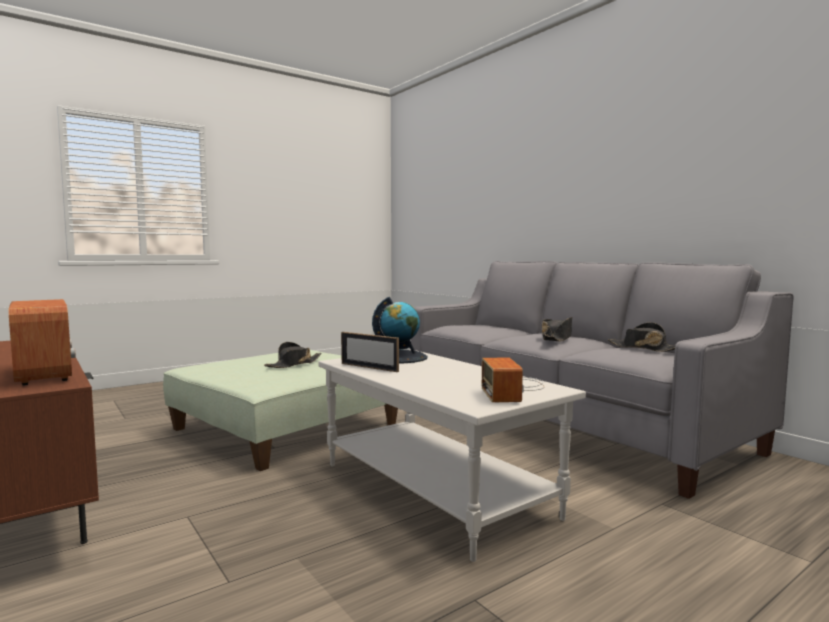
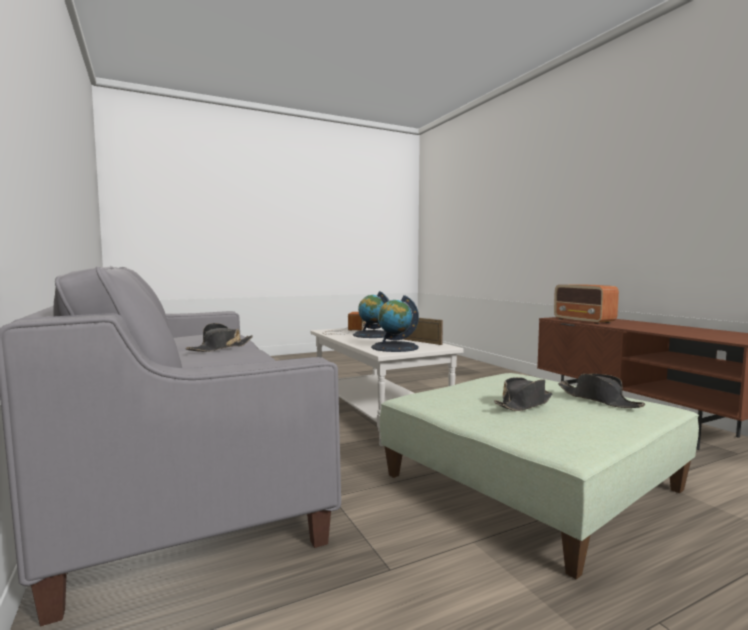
camera: 170 degrees left, 0 degrees up
(449, 379) = (372, 335): none -> globe
(644, 348) = (192, 338): black hat -> black hat (598, 400)

